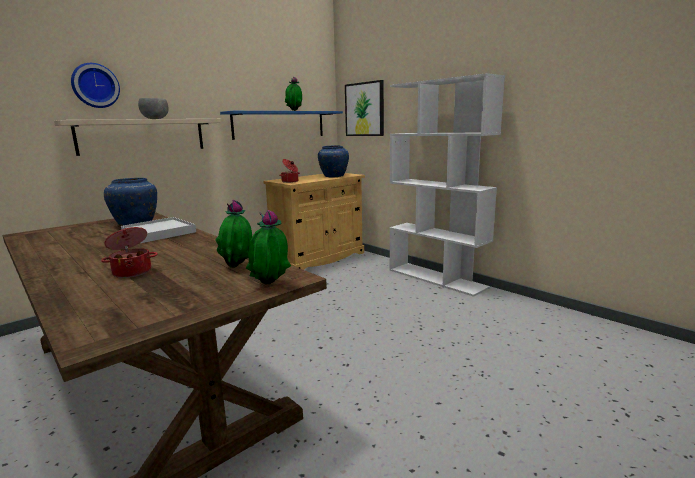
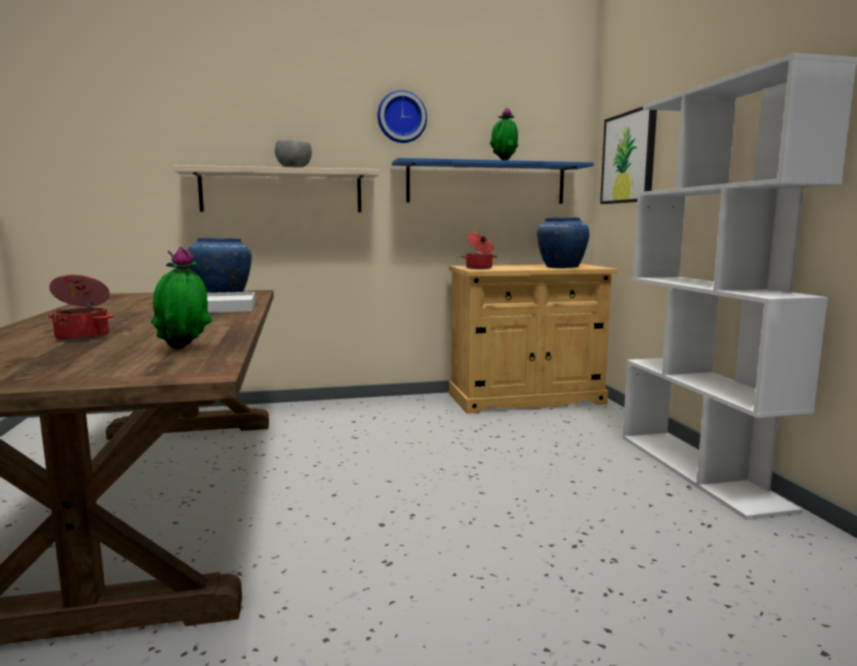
camera: 30 degrees right, 5 degrees down
(95, 86) = (230, 127): wall clock -> wall clock (401, 117)
(270, 285) = (152, 374): potted plant -> none

